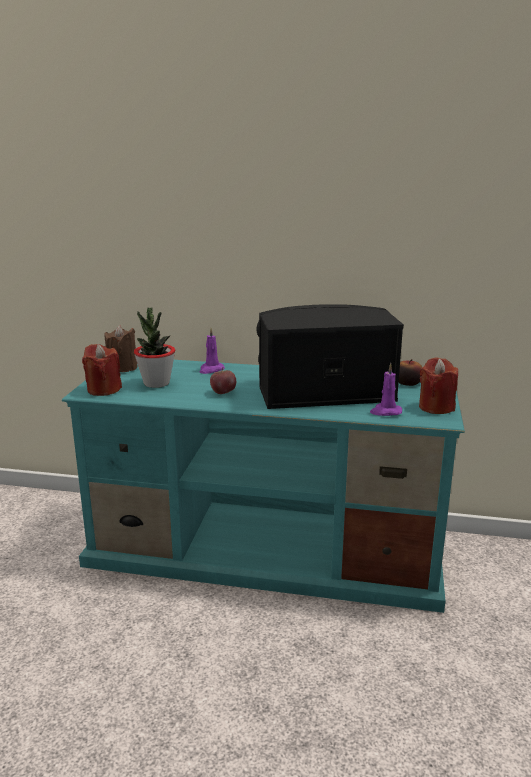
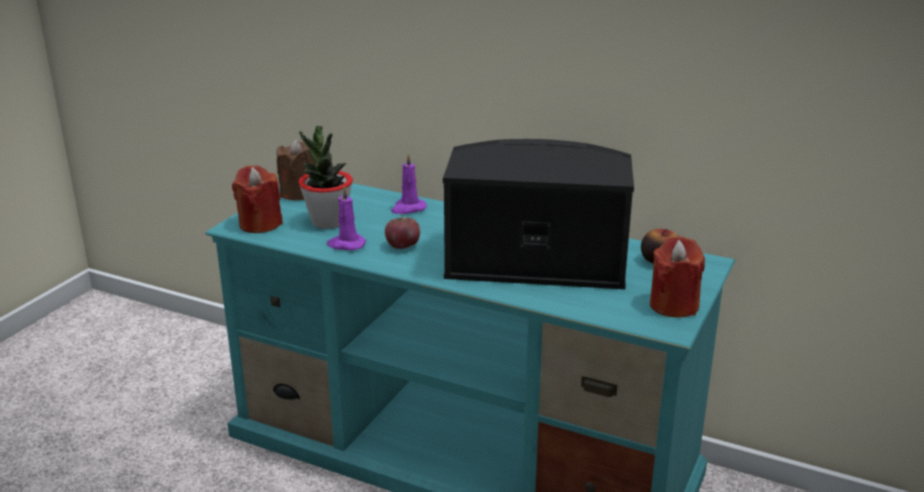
camera: 15 degrees right, 5 degrees up
(385, 412) = (597, 303): purple candle -> purple candle (346, 244)

